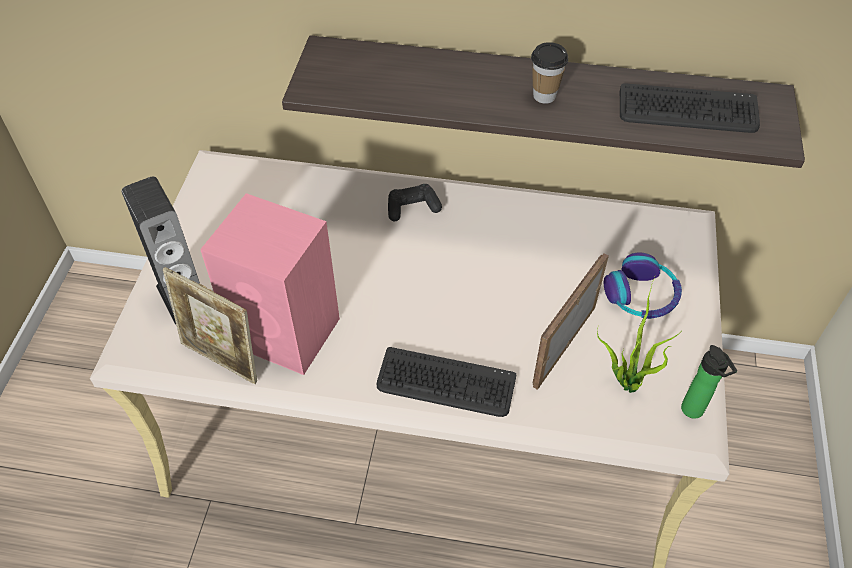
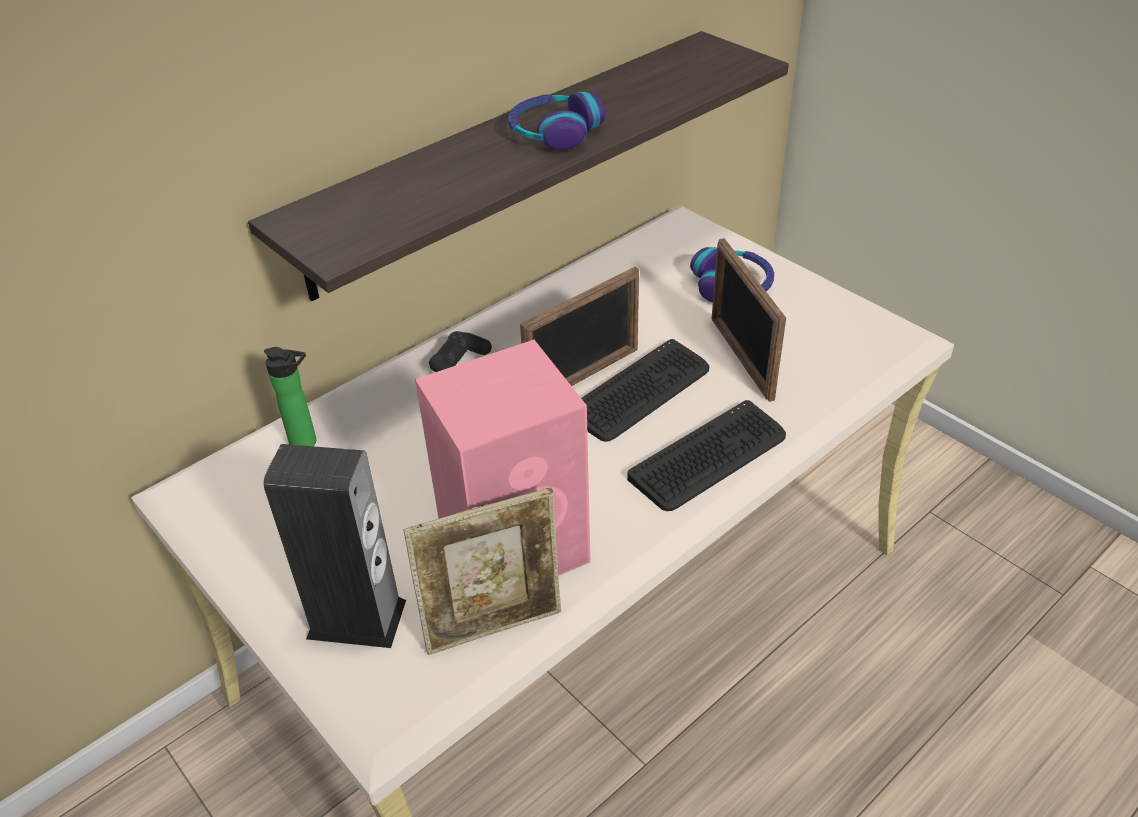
camera: 50 degrees left, 10 degrees down
(460, 273) = (584, 377): none -> picture frame
(544, 96) = (554, 132): cup -> headphones
(626, 381) = (816, 343): potted plant -> none
(687, 111) = (669, 81): keyboard -> keyboard (640, 392)
(694, 412) = (882, 324): bottle -> bottle (307, 443)

